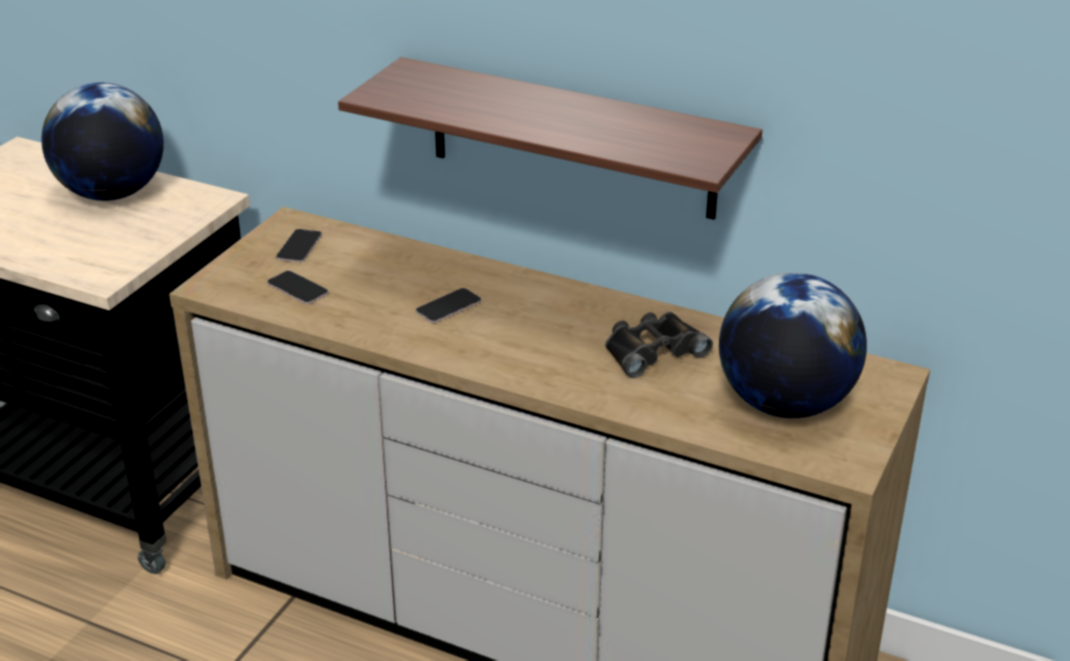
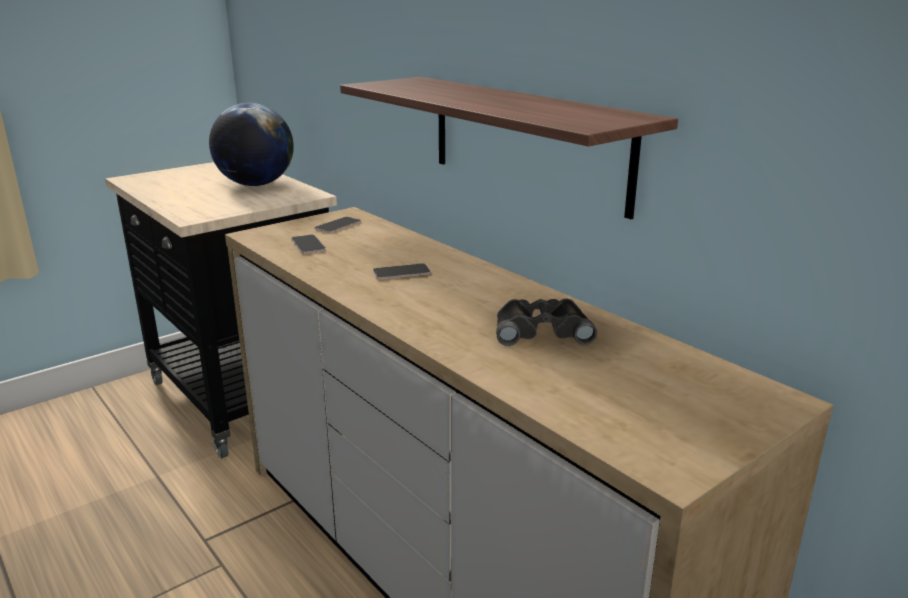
camera: 25 degrees right, 10 degrees down
(785, 404) = (640, 398): globe -> none

